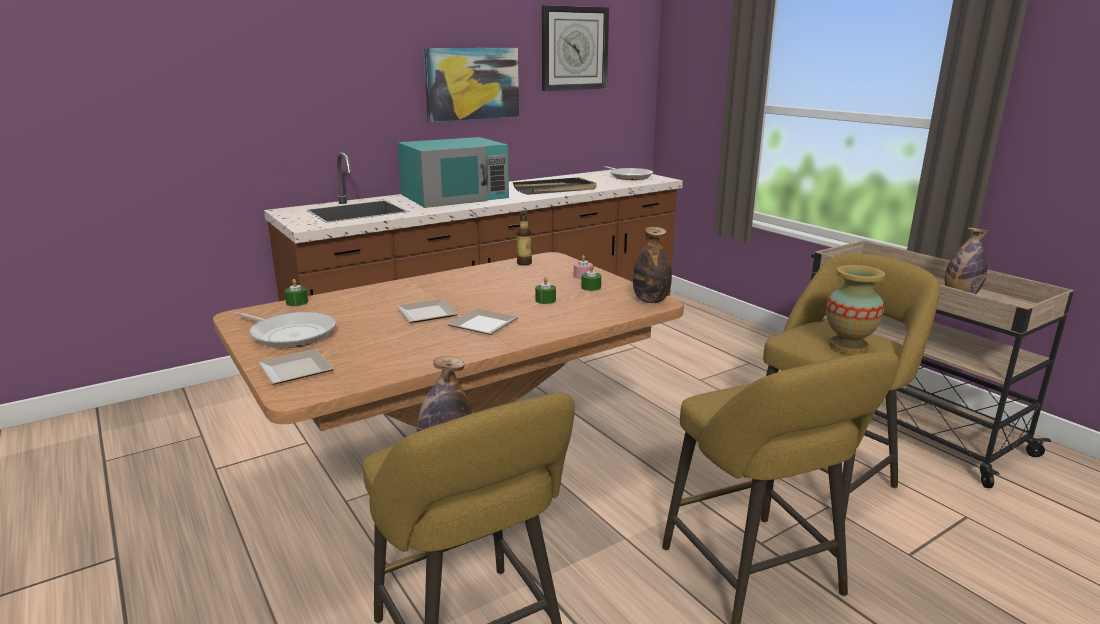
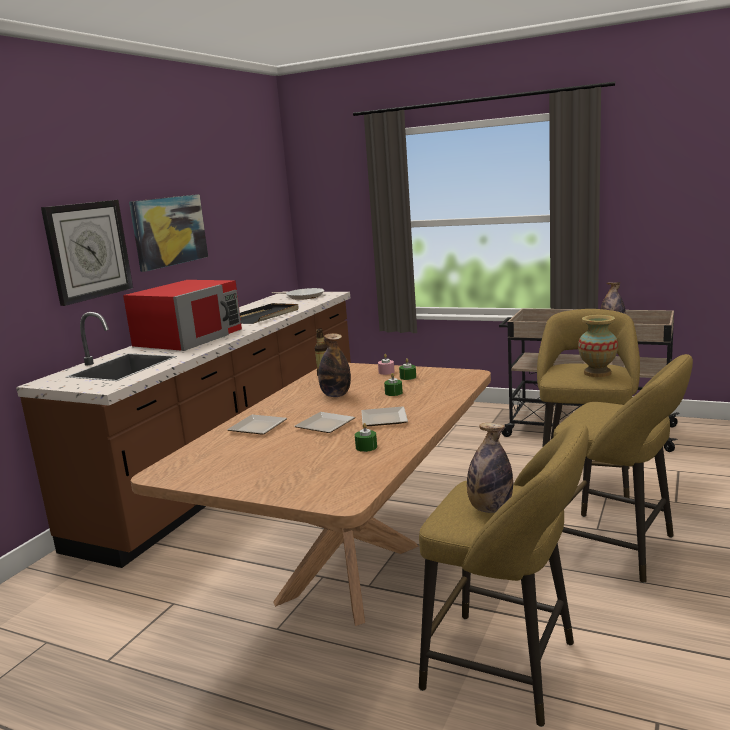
camera: 30 degrees left, 5 degrees down
(291, 334) = (243, 470): frying pan -> none
(297, 302) = (191, 450): green candle -> green candle (366, 447)
(298, 370) = (310, 488): plate -> plate (260, 427)
(455, 196) = (189, 337): turquoise microwave -> red microwave
(574, 48) = (235, 191): wall clock -> wall clock (88, 250)
(650, 300) = (464, 374): bottle -> bottle (336, 395)

